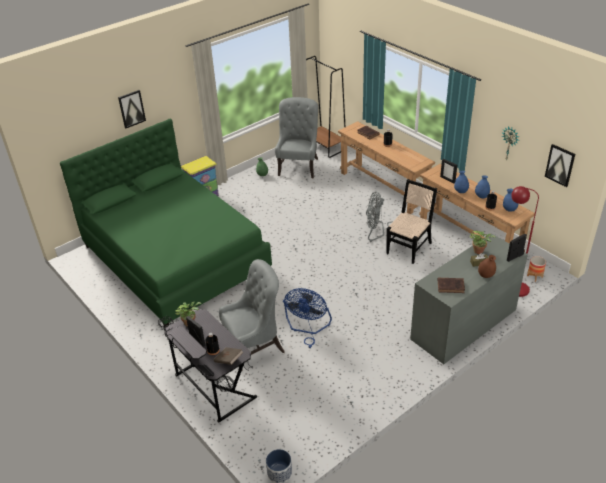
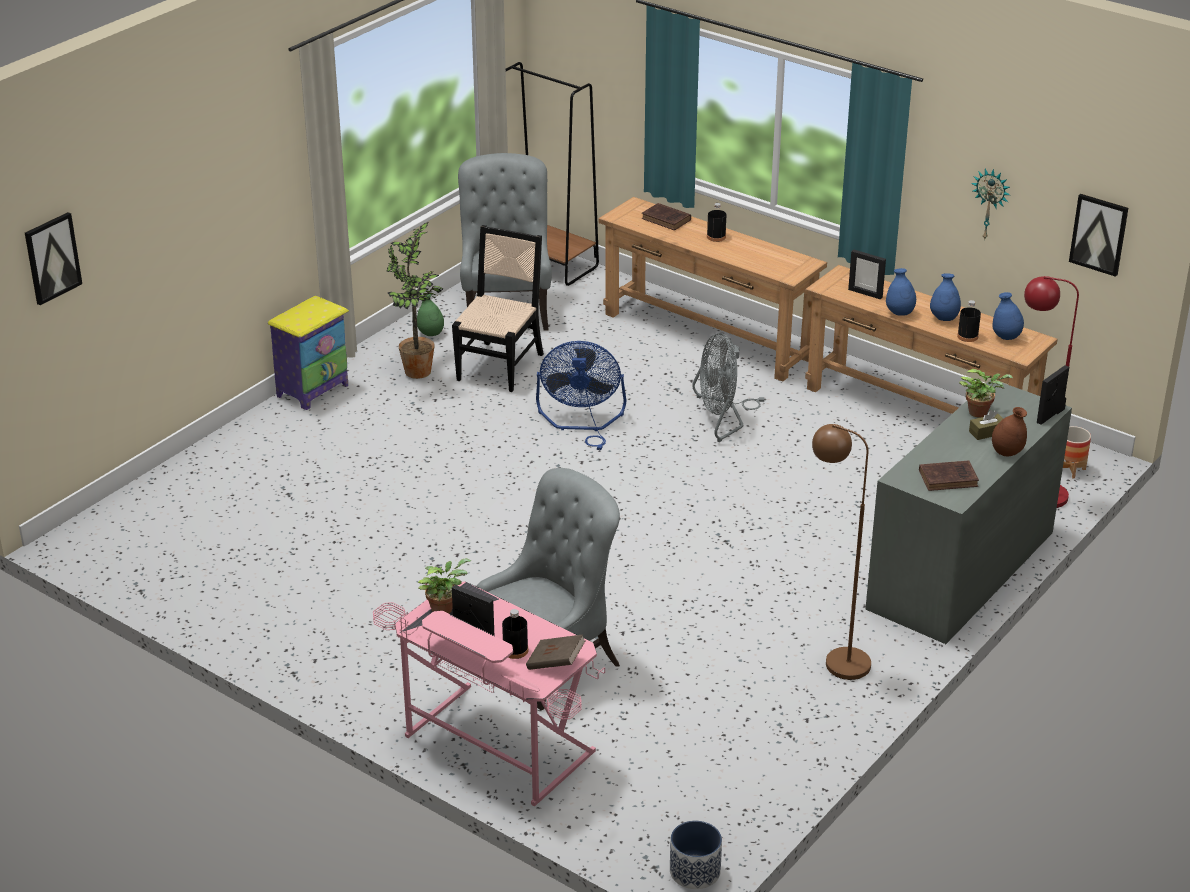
camera: 15 degrees left, 5 degrees down
(131, 108) = (181, 193): picture -> picture (52, 258)
(175, 258) = (305, 518): green bed -> none
(213, 387) = (495, 746): black desk -> pink desk
(250, 193) = (418, 374): none -> potted plant
(307, 328) = (648, 615): blue fan -> blue fan (583, 423)
(386, 365) = (835, 660): none -> brown floor lamp
(409, 248) = (803, 445): chair -> chair (500, 367)

